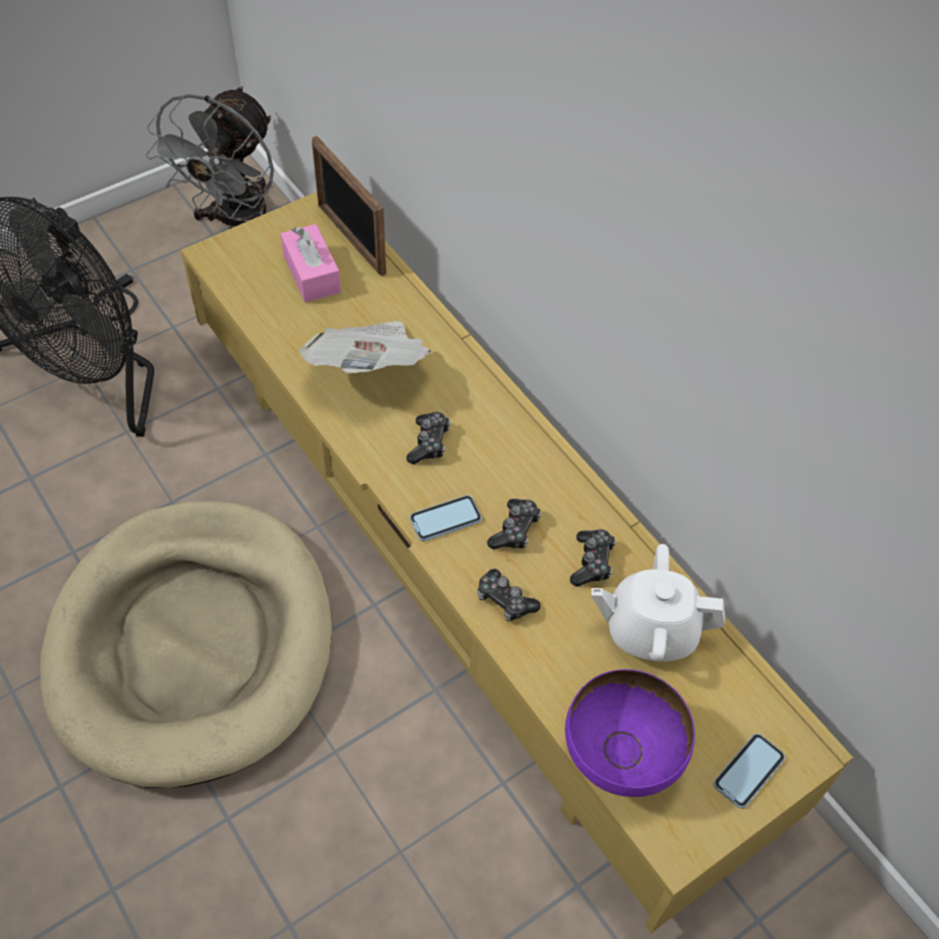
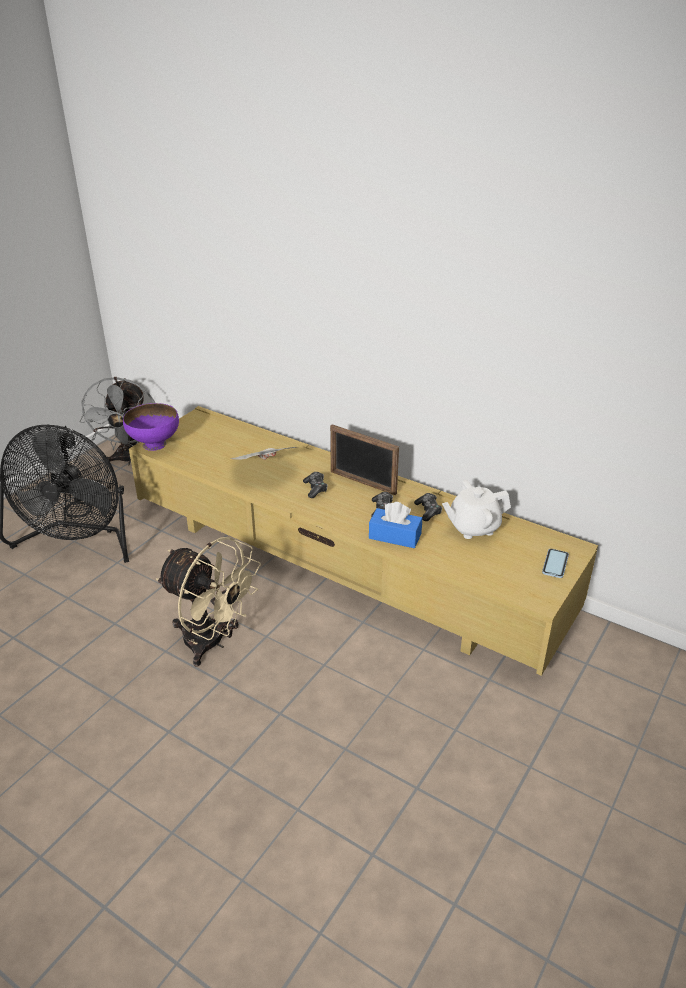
camera: 20 degrees left, 20 degrees down
(193, 644) = (212, 643): beige dog bed -> beige fan
(311, 274) = (209, 441): pink tissue box -> none
(351, 239) = (222, 424): picture frame -> picture frame (362, 483)
(445, 519) = (343, 514): phone -> none
(504, 600) = (395, 536): game controller -> blue tissue box
(622, 756) = (492, 576): purple bowl -> purple bowl (155, 444)

